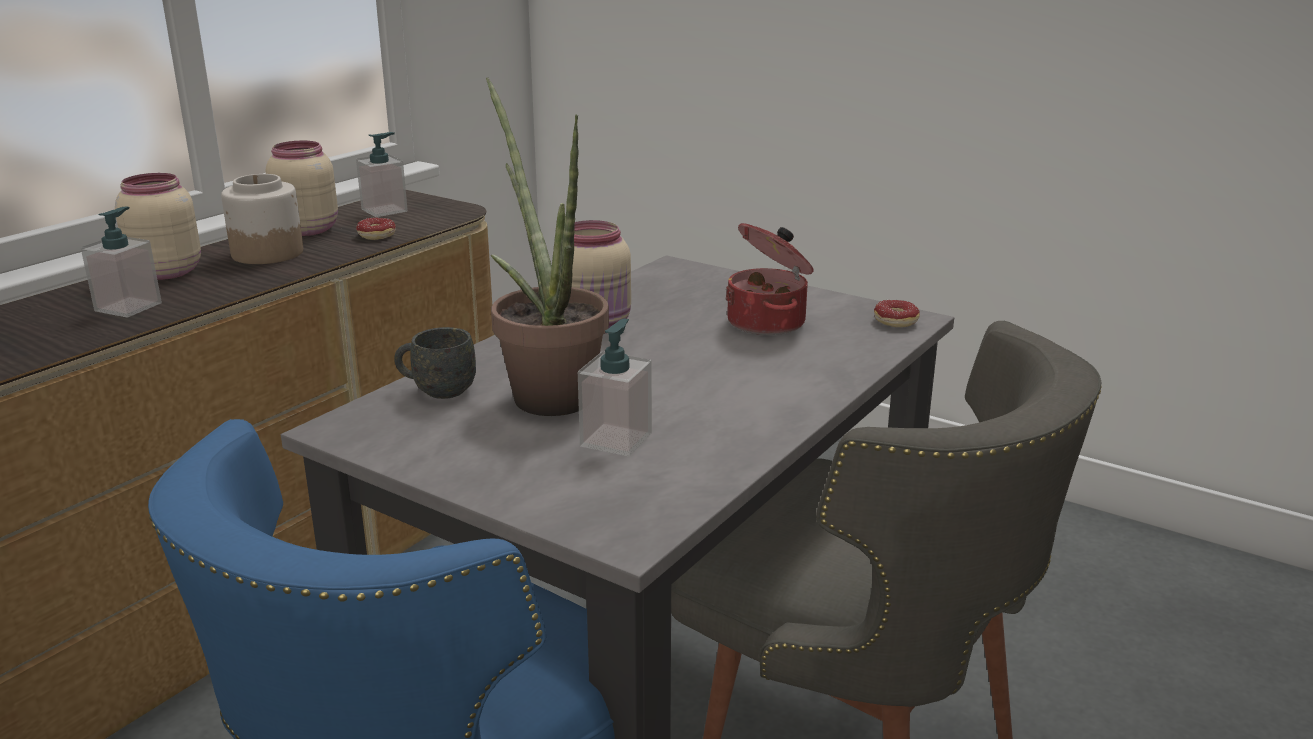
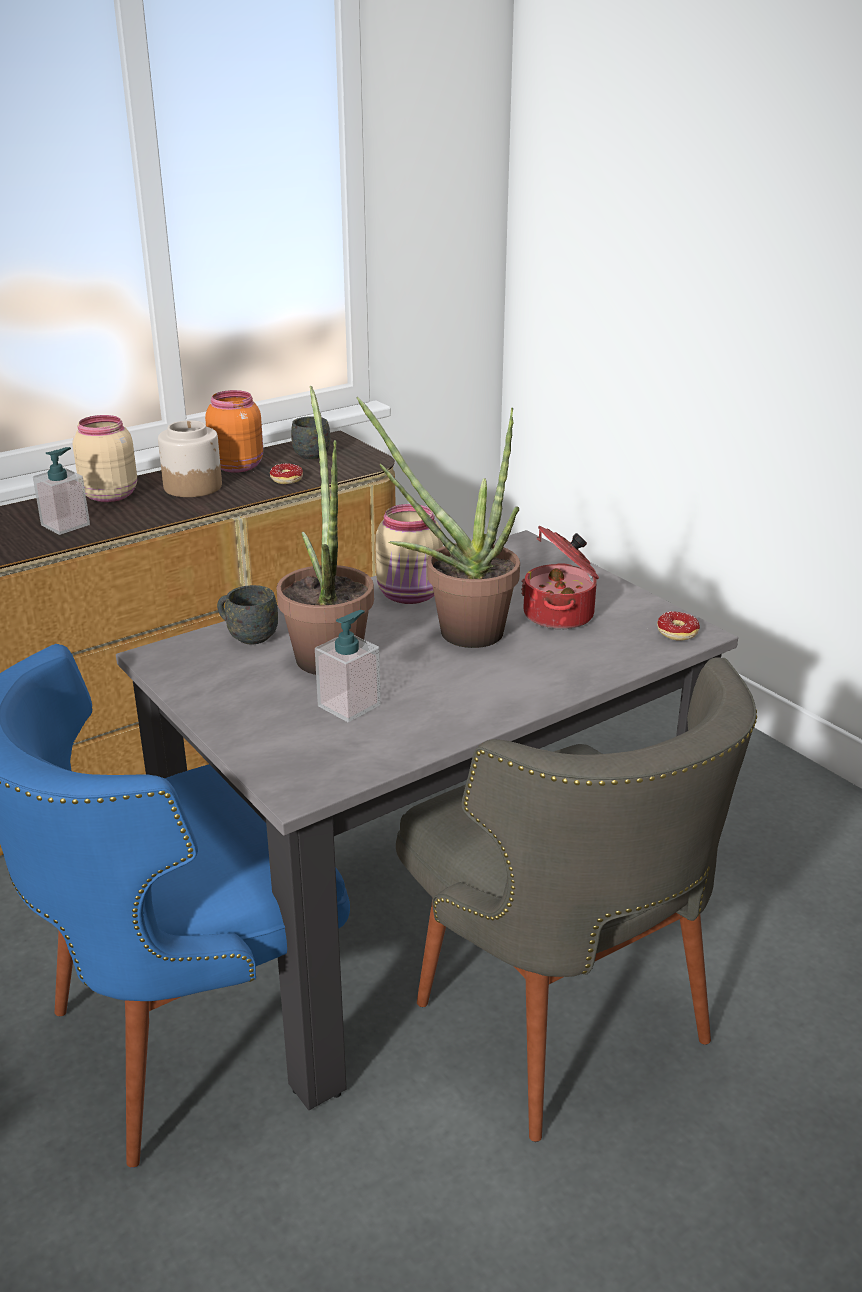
camera: 20 degrees right, 5 degrees up
(307, 229) = (237, 466): beige jar -> orange jar
(384, 210) = (310, 453): soap dispenser -> grey mug
(674, 351) = (457, 631): none -> potted plant

